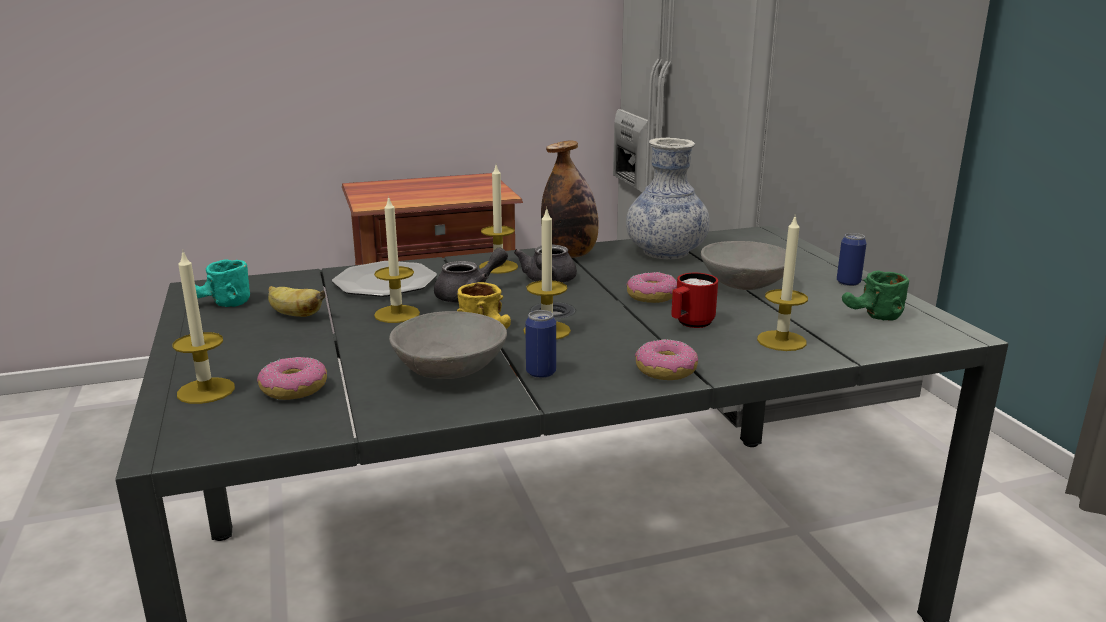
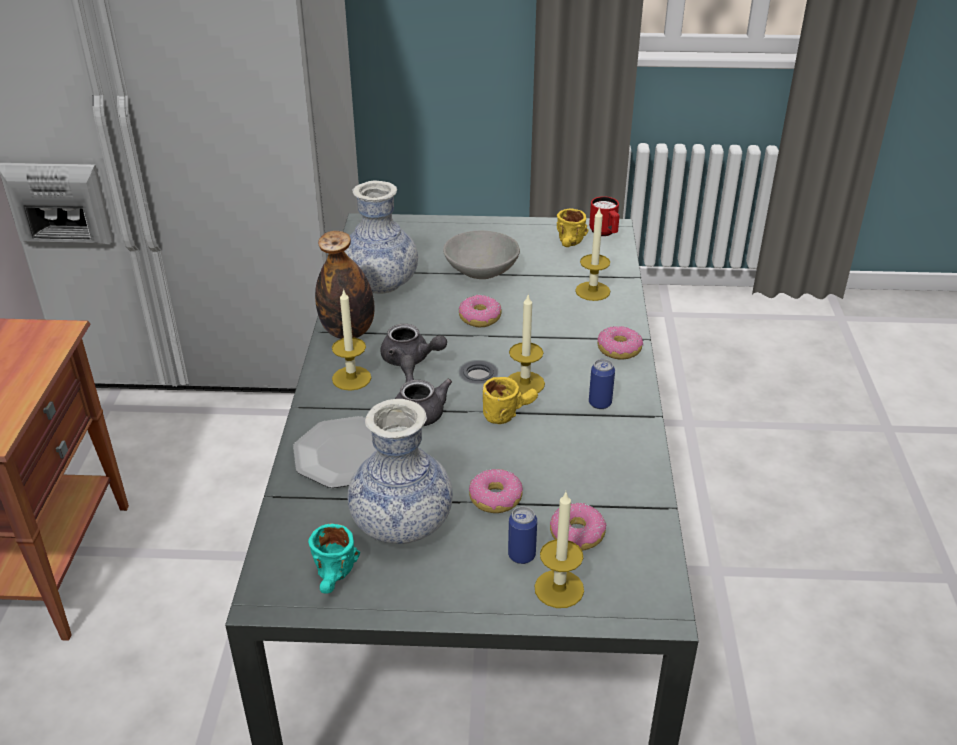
camera: 70 degrees left, 15 degrees up
(294, 315) = (402, 524): banana -> vase
(342, 345) = (495, 498): none -> donut
(397, 314) = (439, 458): candle -> none
(449, 370) = (576, 446): grey bowl -> none
(690, 324) = (545, 317): red mug -> red mug (605, 233)
(848, 282) = (504, 230): can -> can (521, 555)
(872, 316) = (570, 245): green mug -> yellow mug

